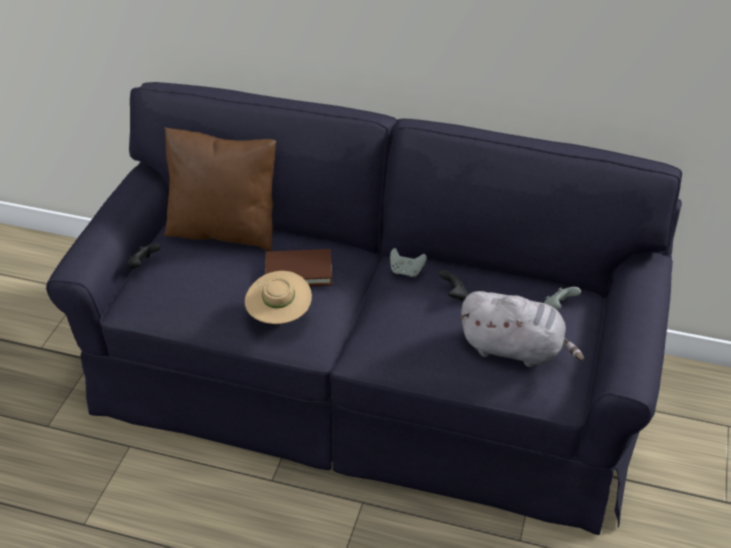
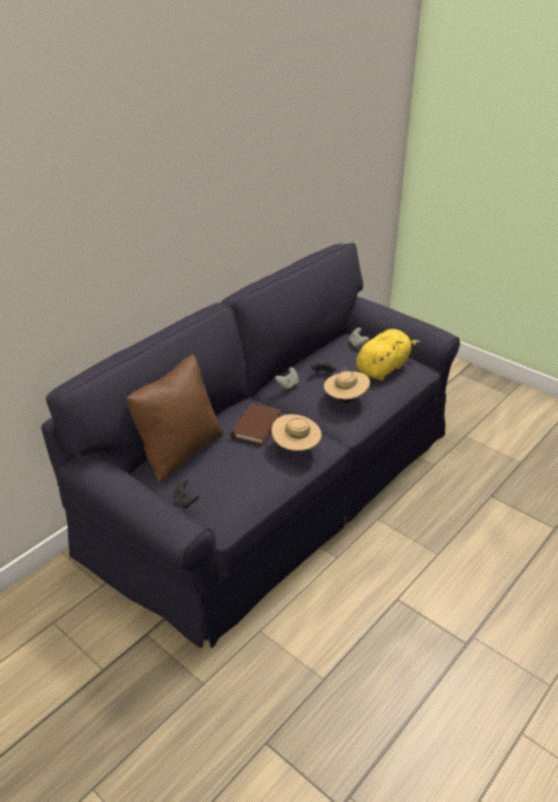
camera: 65 degrees left, 5 degrees down
(409, 331) = (345, 399): none -> beige hat
(515, 349) = (383, 368): grey plush toy -> yellow plush toy

